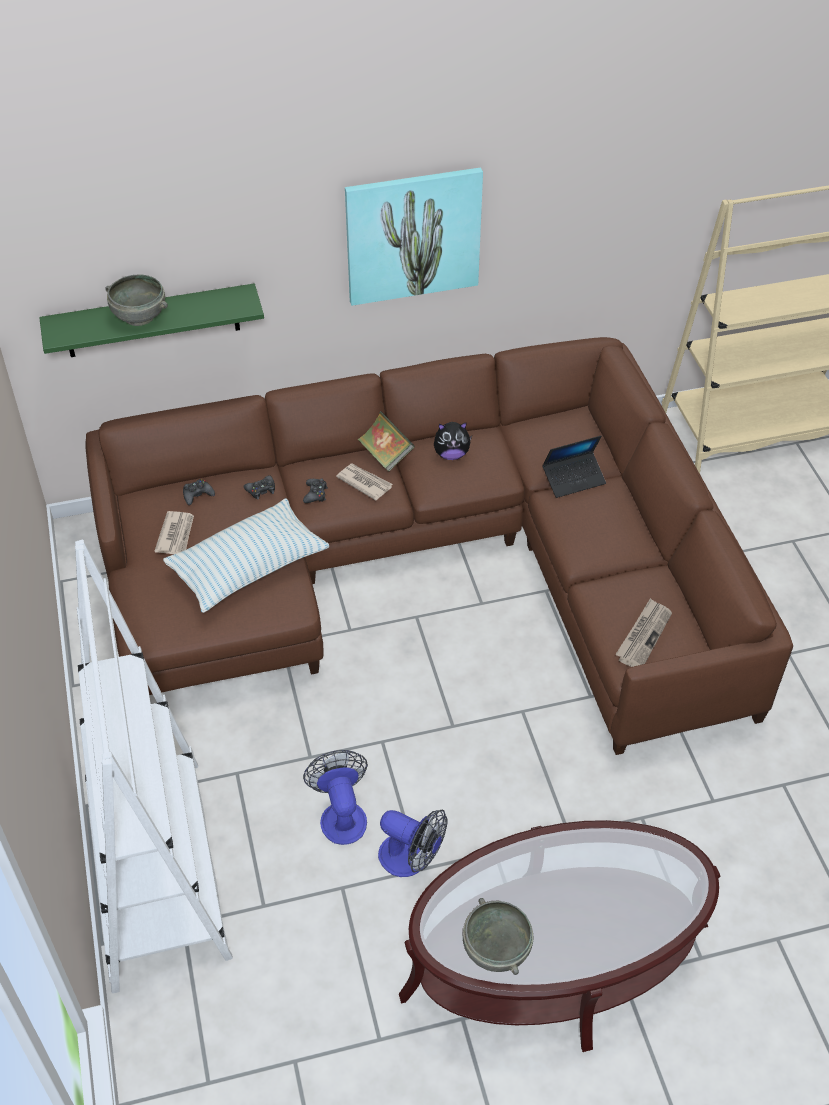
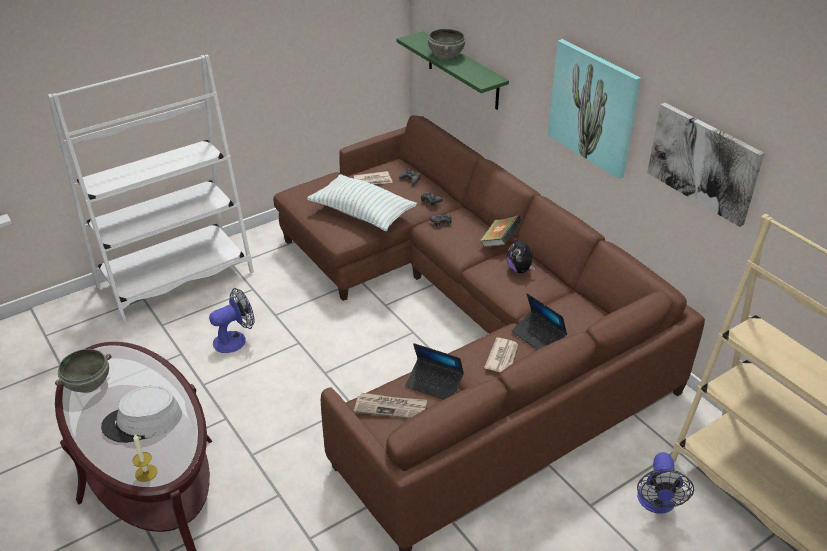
camera: 70 degrees right, 10 degrees down
(364, 482) = (465, 239): newspaper -> newspaper (502, 357)
(411, 859) = (209, 379): fan -> fan (656, 503)
(582, 204) = (703, 162): none -> picture
(593, 888) = (142, 421): none -> grey hat
(618, 588) = (434, 384): none -> laptop
(685, 893) = (146, 473): none -> candle

